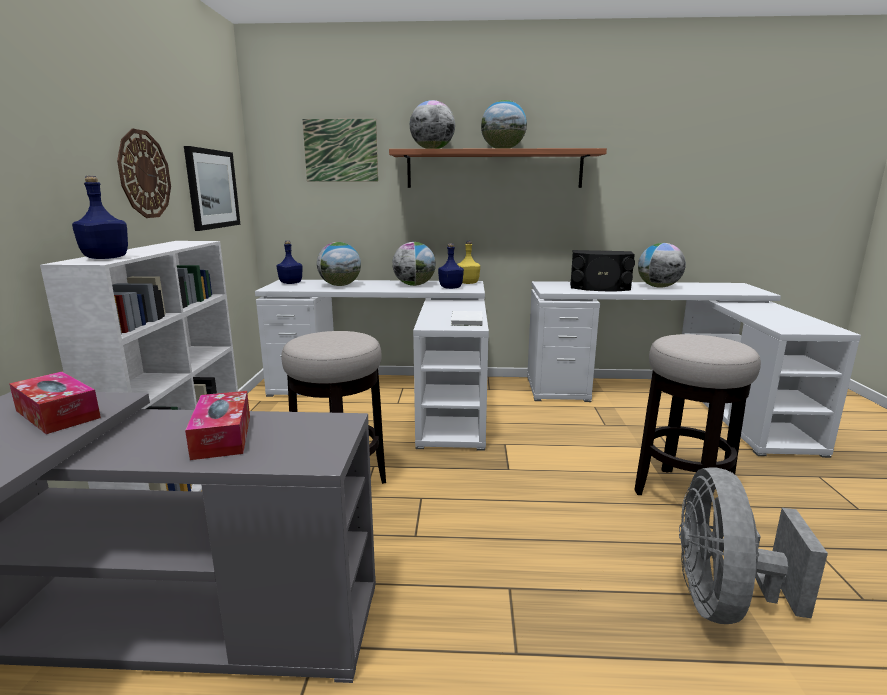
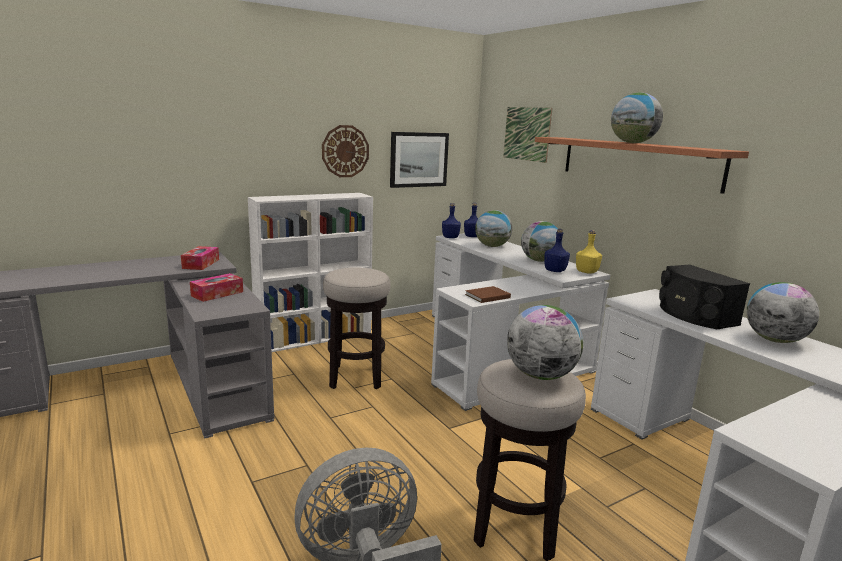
camera: 55 degrees right, 0 degrees up
(106, 258) = (275, 198): blue bottle -> blue bottle (450, 237)
(432, 149) = (574, 138): globe -> globe (540, 375)
(466, 321) = (486, 296): white book -> brown book

